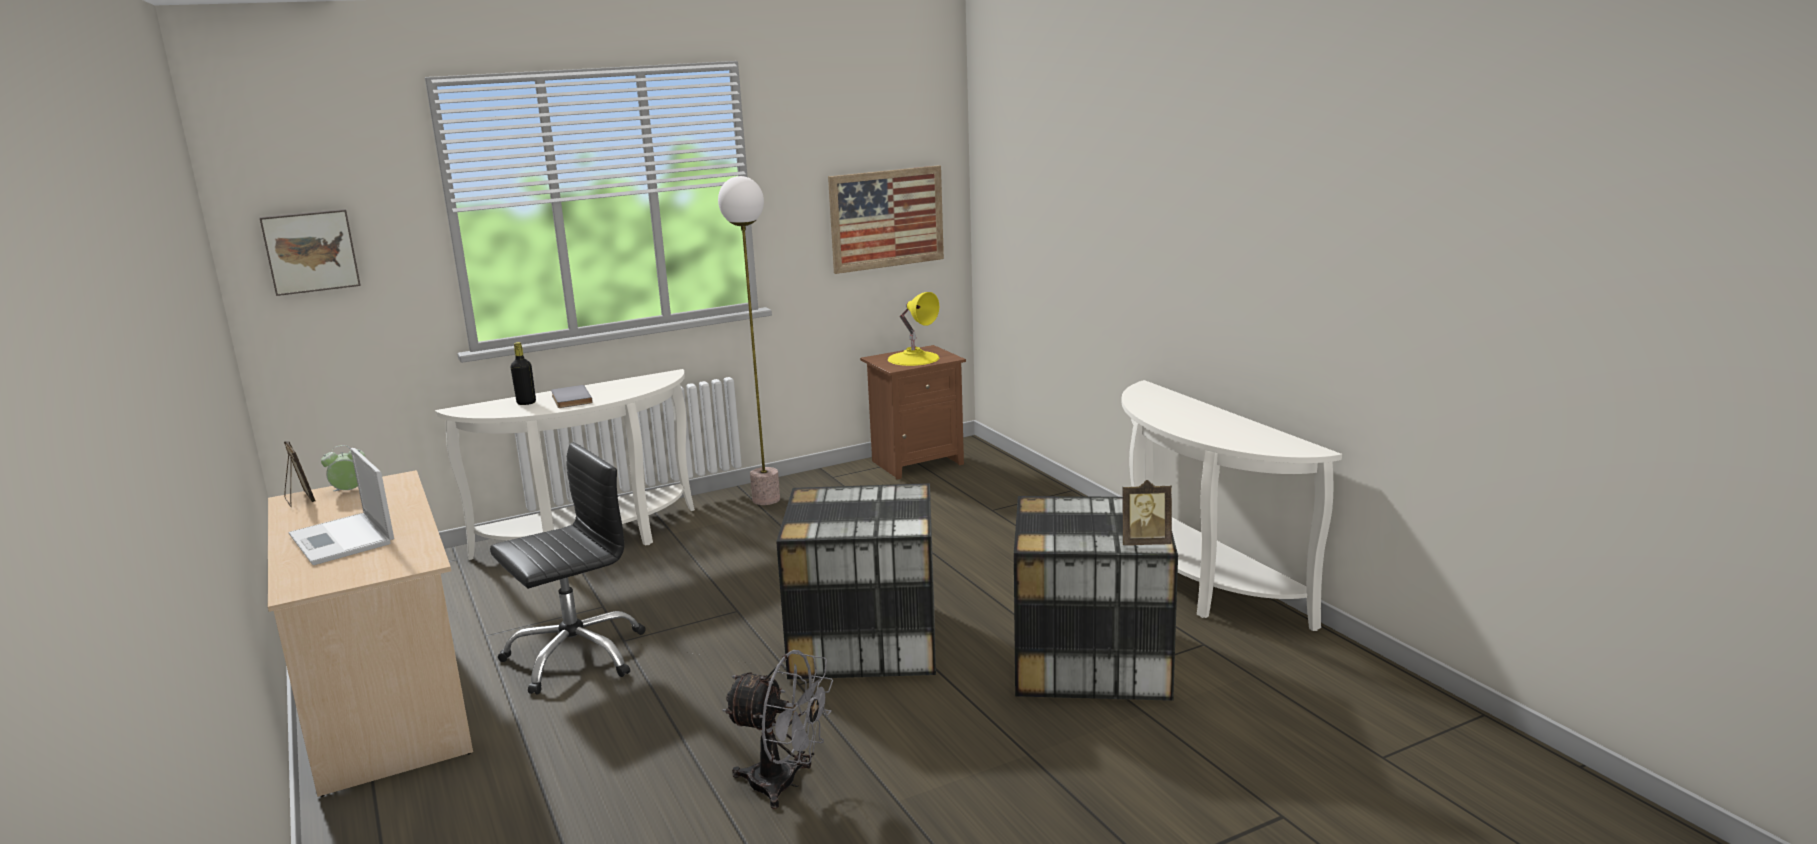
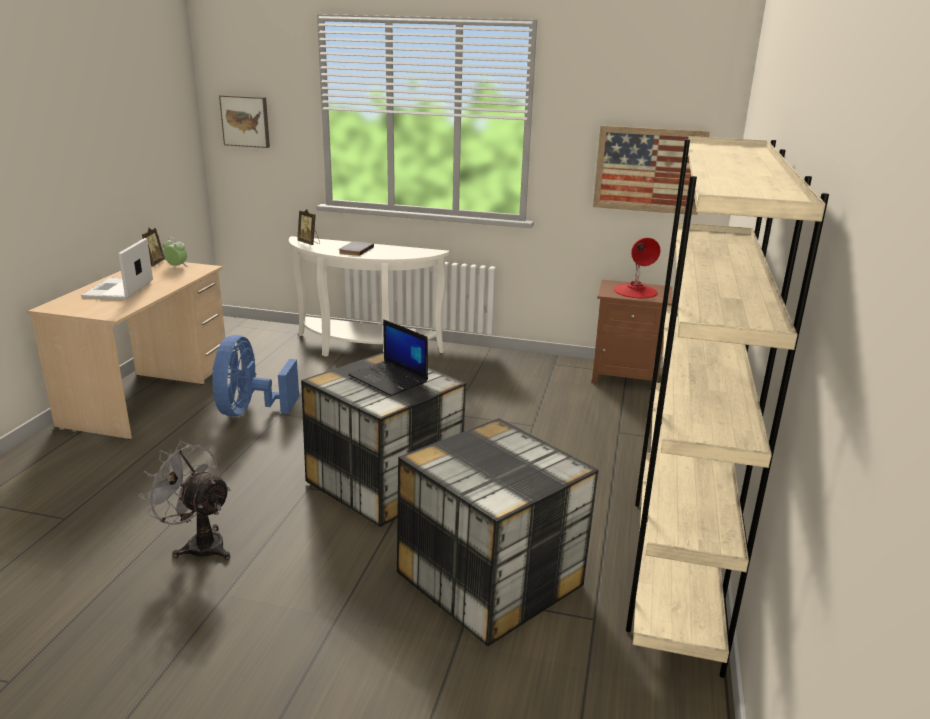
camera: 40 degrees right, 5 degrees up
(526, 403) = (333, 245): black bottle -> none
(575, 655) = (250, 411): black office chair -> blue fan
(766, 499) = (491, 363): floor lamp -> none
(785, 784) = (199, 544): grey fan -> grey fan turned 150 degrees clockwise
(860, 506) = (389, 379): none -> laptop
(913, 358) = (635, 291): yellow table lamp -> red table lamp
(1145, 542) = (496, 497): picture frame -> picture frame (309, 243)
(1196, 585) = (674, 568): white console table -> beige bookcase

